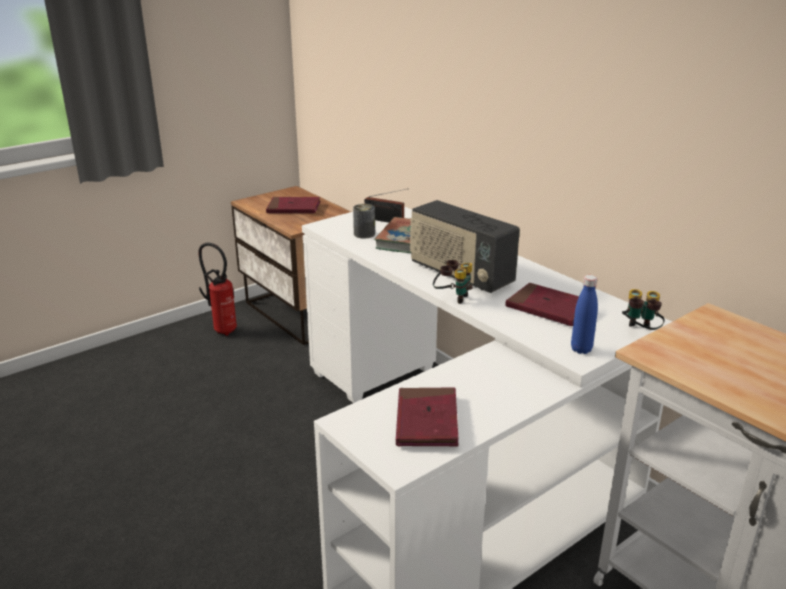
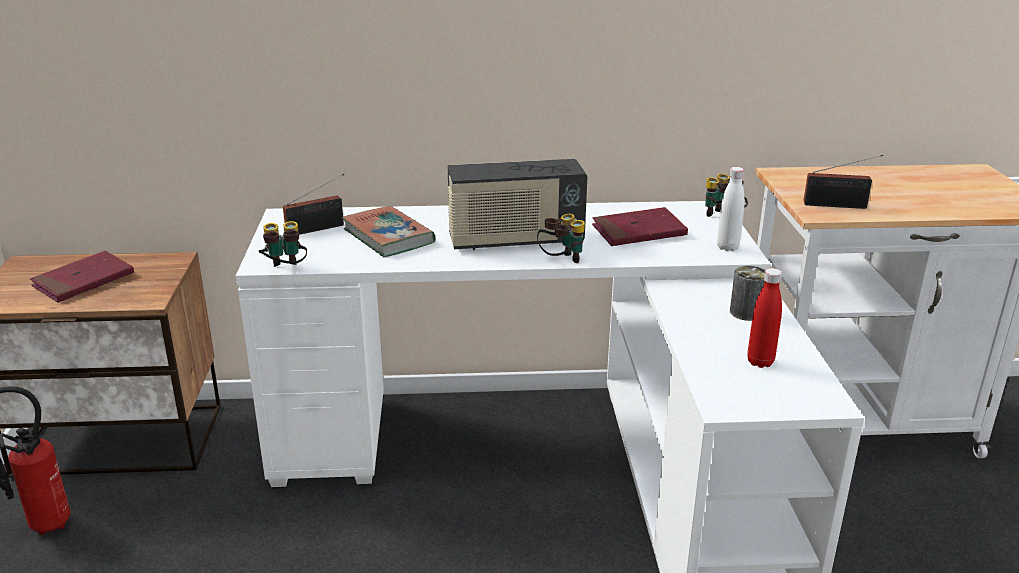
camera: 55 degrees left, 0 degrees up
(323, 233) = (285, 270): none -> binoculars
(364, 234) = (333, 250): can -> can (746, 312)
(427, 421) = (760, 362): red book -> red bottle
(581, 349) = (727, 247): blue bottle -> white bottle
(686, 357) = (838, 205): none -> radio

